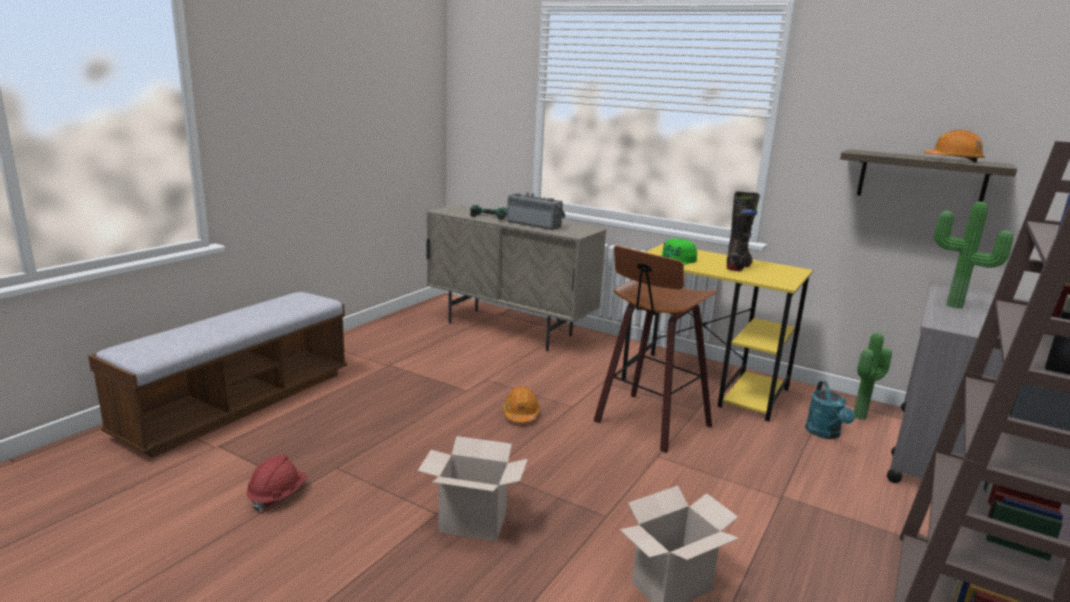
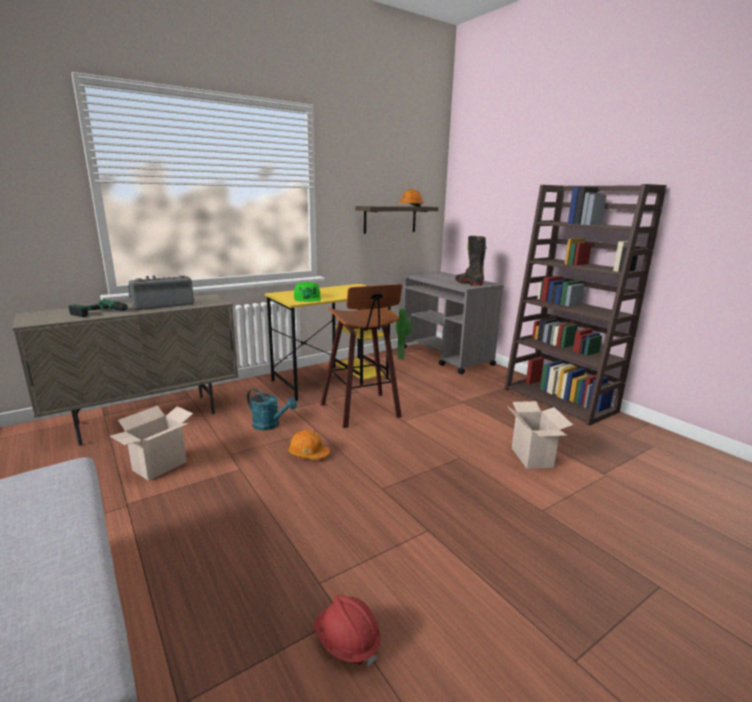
camera: 65 degrees left, 0 degrees up
(470, 524) = (449, 516): cardboard box -> cardboard box (159, 467)
(738, 266) = (338, 291): black boot -> black boot (469, 283)
(825, 434) = (411, 371): turquoise watering can -> turquoise watering can (270, 425)
(954, 307) = (443, 280): potted plant -> none

